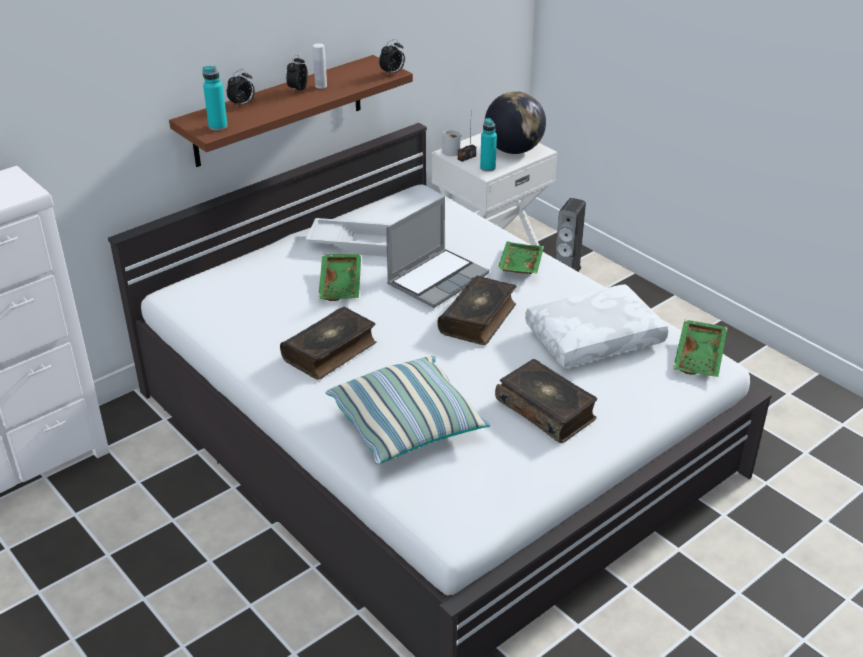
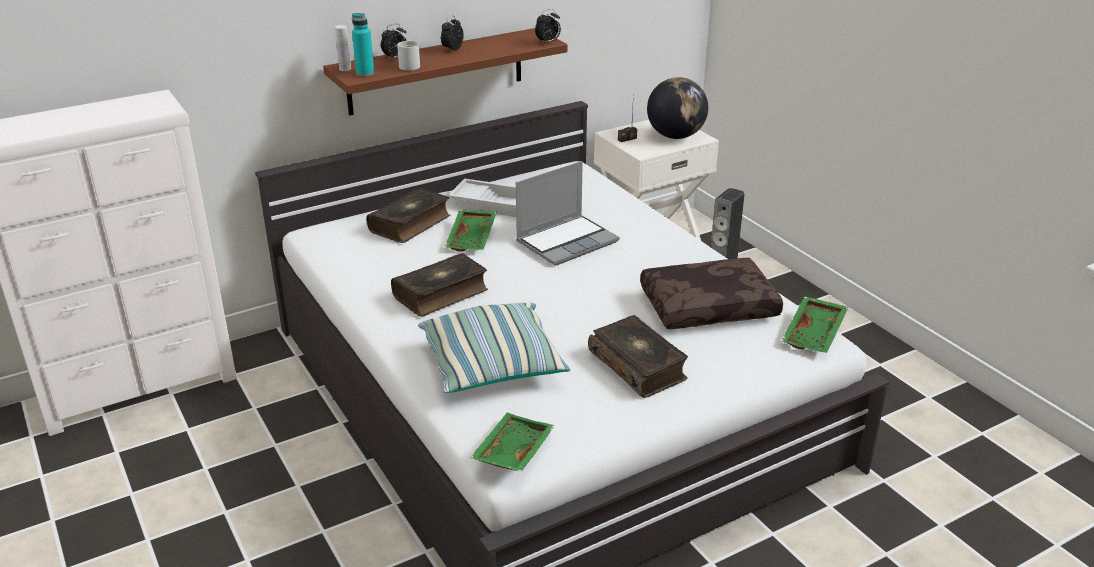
camera: 10 degrees right, 5 degrees down
(321, 86) = (475, 48): white bottle -> white bottle (345, 69)
(452, 151) = (614, 133): white mug -> white mug (411, 66)
(479, 319) = (596, 279): book -> book (411, 224)
(487, 168) = (645, 149): turquoise bottle -> none
(519, 265) = (652, 236): green tray -> green tray (512, 451)
(594, 337) = (708, 305): white pillow -> brown pillow

